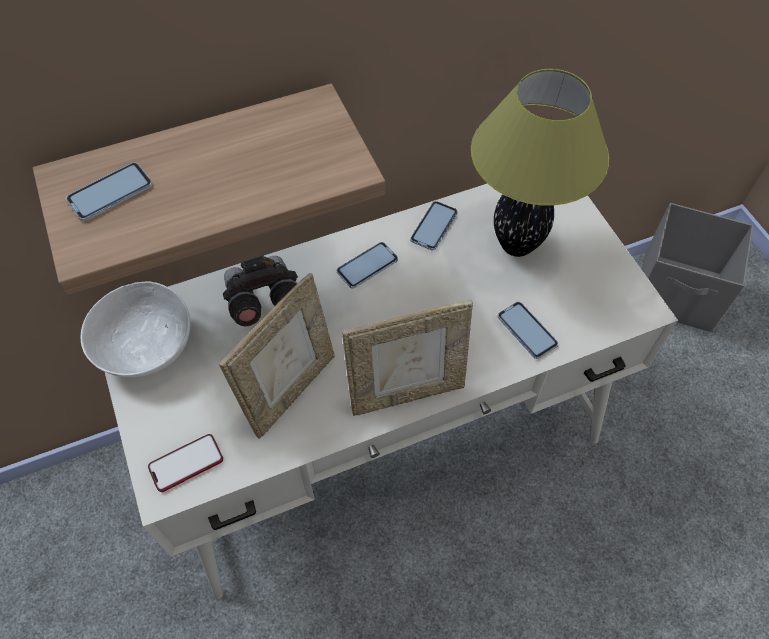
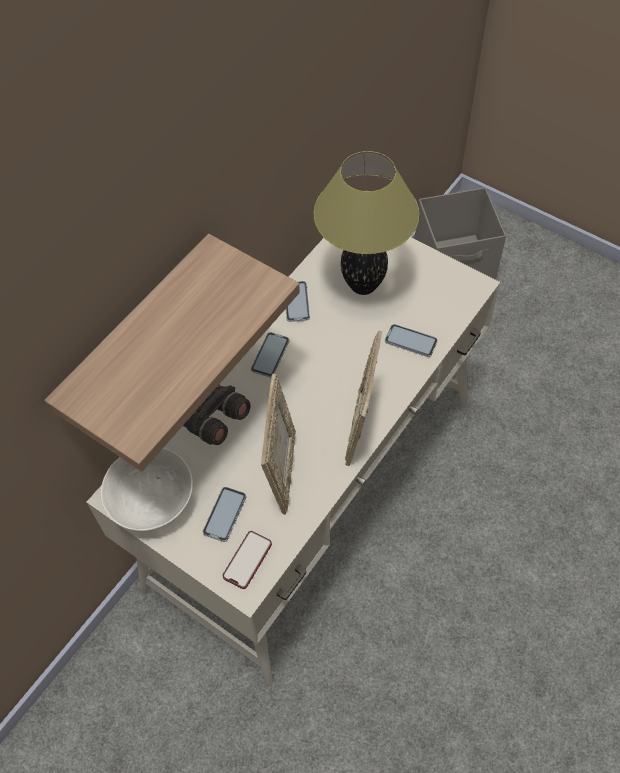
camera: 30 degrees left, 0 degrees up
(110, 193) = (120, 387): phone -> phone (224, 514)
(407, 392) = (362, 426): picture frame -> picture frame turned 150 degrees clockwise

